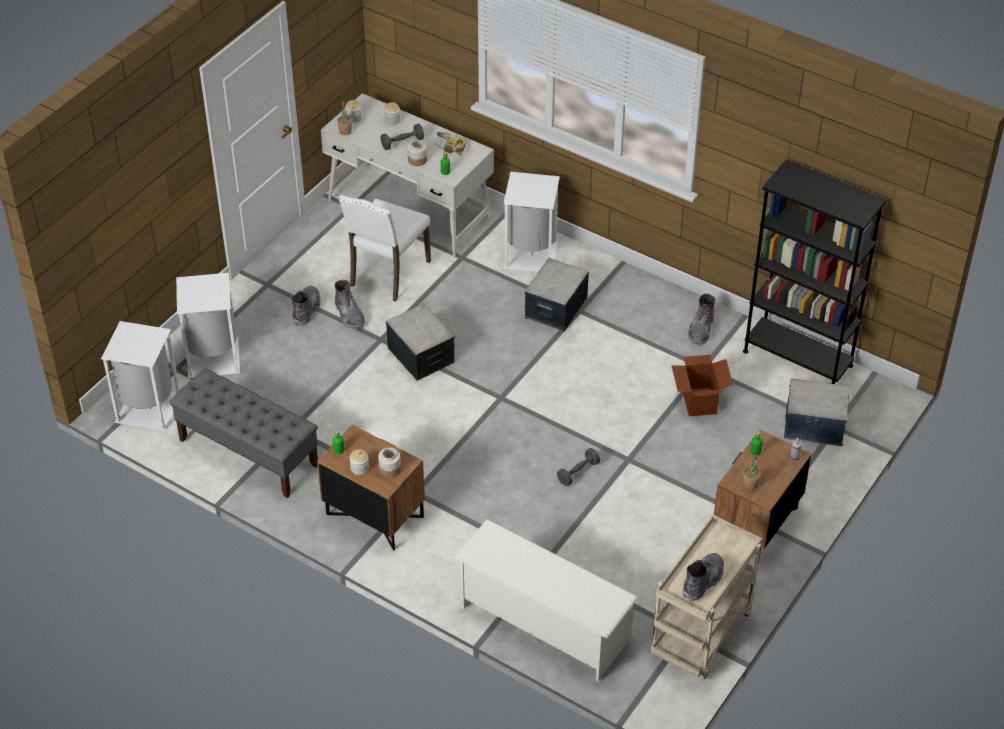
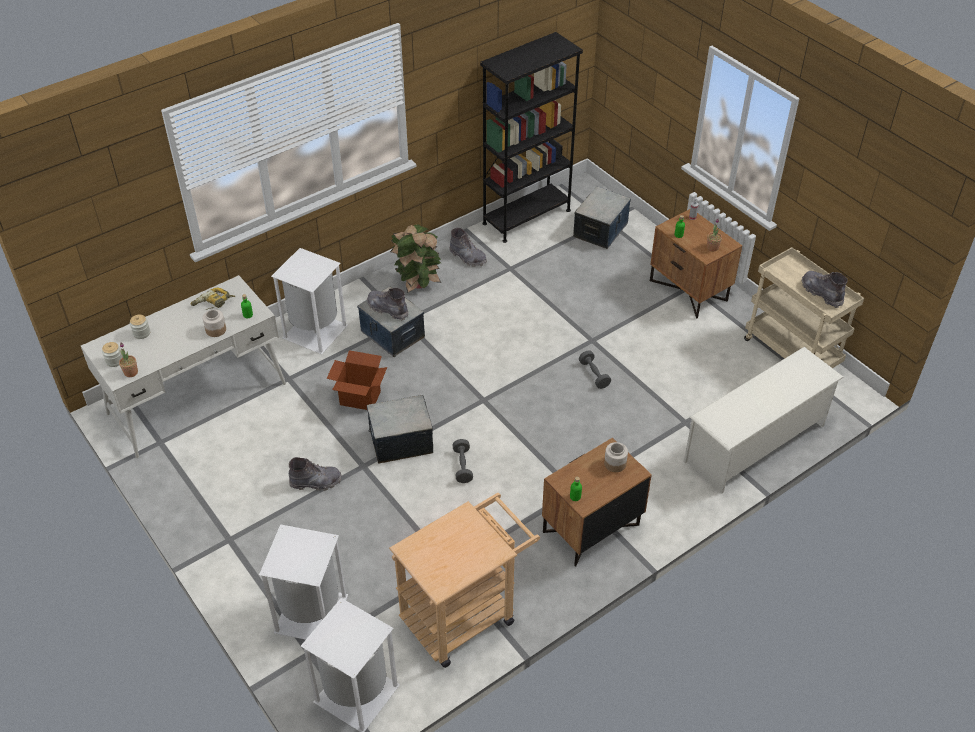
camera: 70 degrees left, 0 degrees up
(248, 452) = (465, 613): grey bench -> beige cart
(306, 310) = (287, 515): grey boot -> grey boot (387, 309)
(359, 468) = (606, 486): jar -> none
(387, 274) = (276, 438): white chair -> none
(402, 143) = (182, 334): grey dumbbell -> grey dumbbell (462, 466)
(639, 303) = (417, 283): none -> potted plant
(699, 402) = (547, 282): cardboard box -> cardboard box (360, 398)

